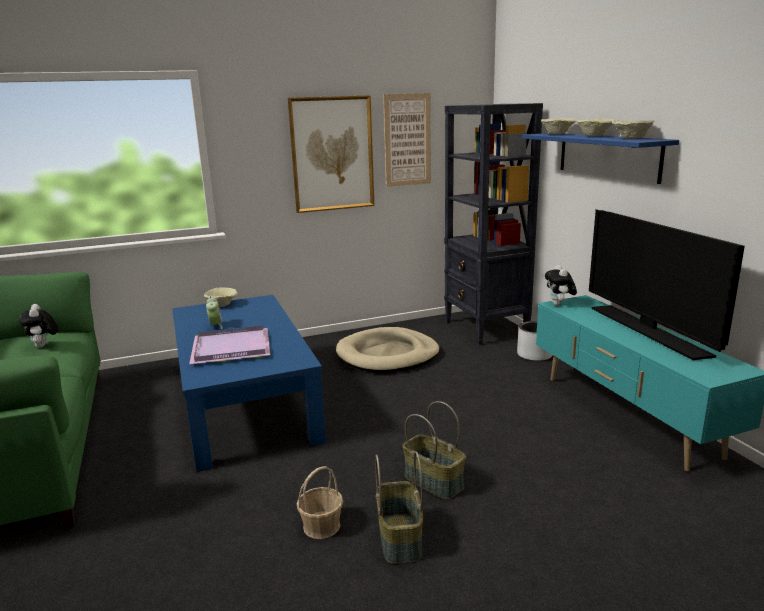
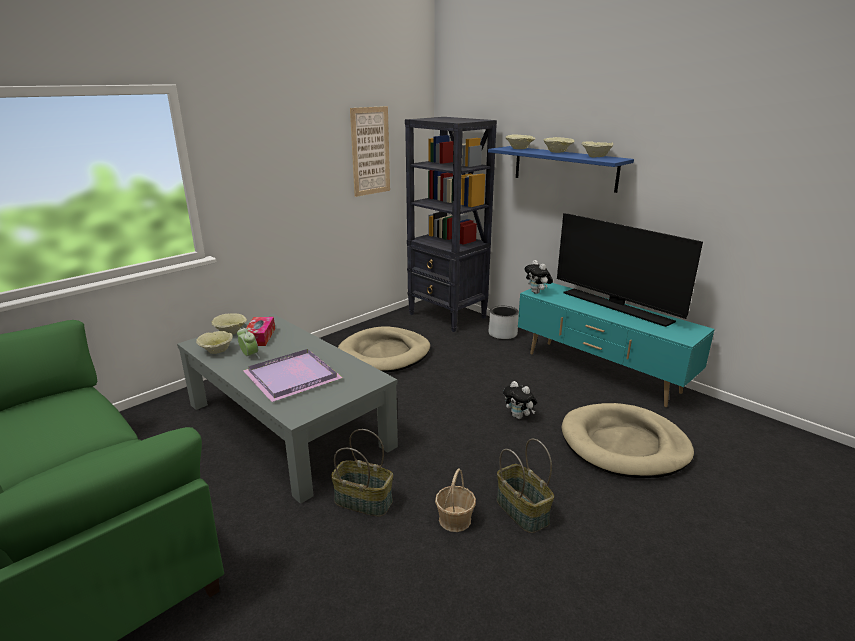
camera: 25 degrees left, 5 degrees up
(43, 346) = (65, 413): plush toy -> plush toy (519, 416)
(195, 318) = (216, 350): none -> beige bowl
(241, 312) = (260, 337): none -> tissue box
(244, 401) = (287, 424): blue coffee table -> grey coffee table
(332, 154) = (308, 168): picture -> none
(434, 481) = (511, 457): basket -> basket (364, 501)
(588, 501) = (624, 445): none -> beige dog bed

